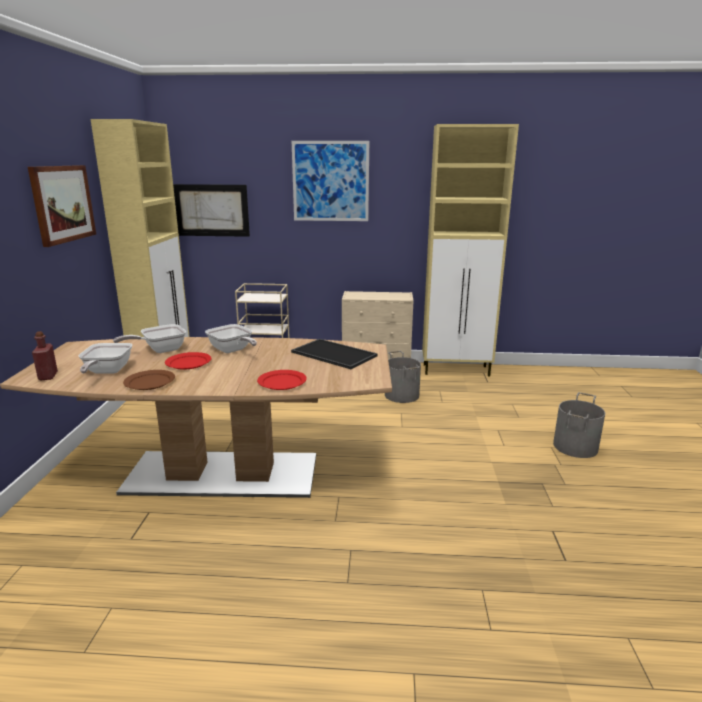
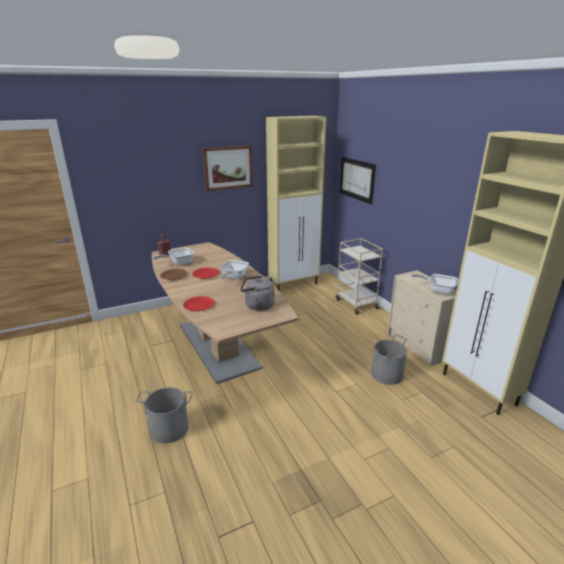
camera: 60 degrees right, 5 degrees up
(160, 350) = (217, 262): frying pan -> frying pan (437, 290)
(330, 181) = (425, 172): picture -> none
(332, 354) = (257, 305): tray -> grey kettle
(576, 447) = (414, 517): grey bucket -> grey bucket (169, 429)

